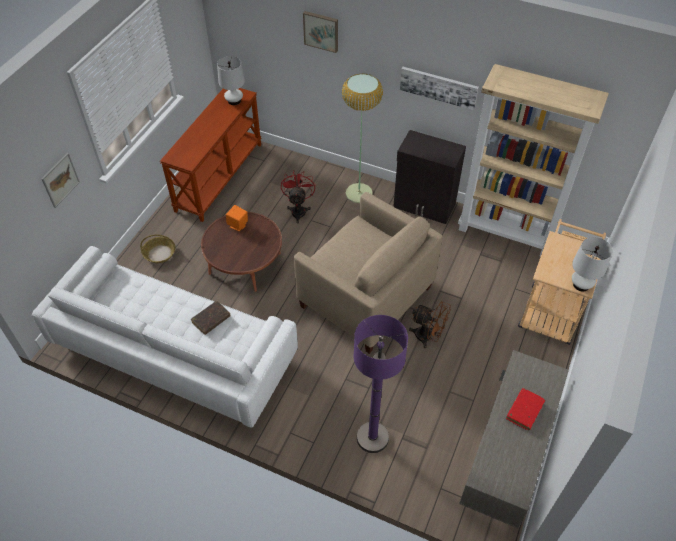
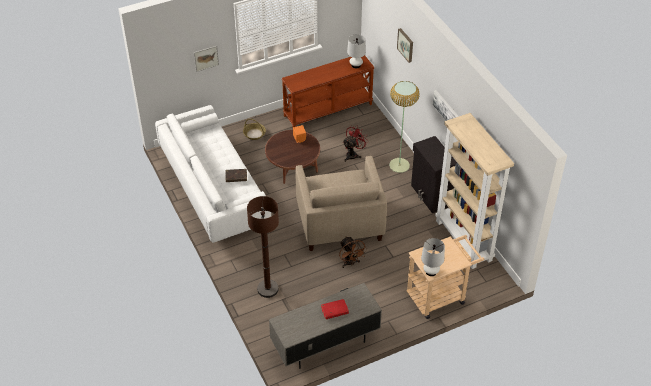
camera: 40 degrees right, 5 degrees down
(372, 438) = (267, 289): purple floor lamp -> brown floor lamp

